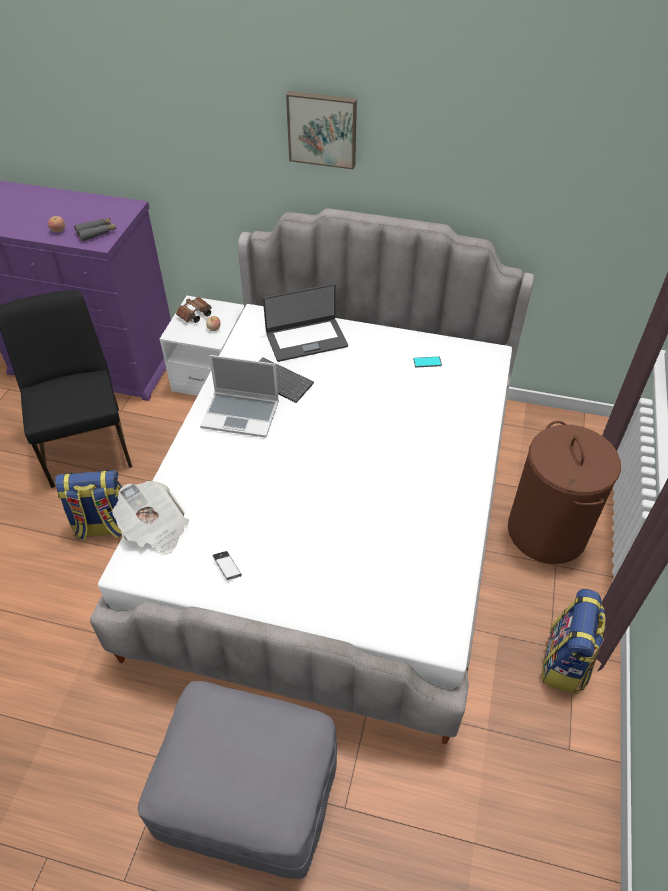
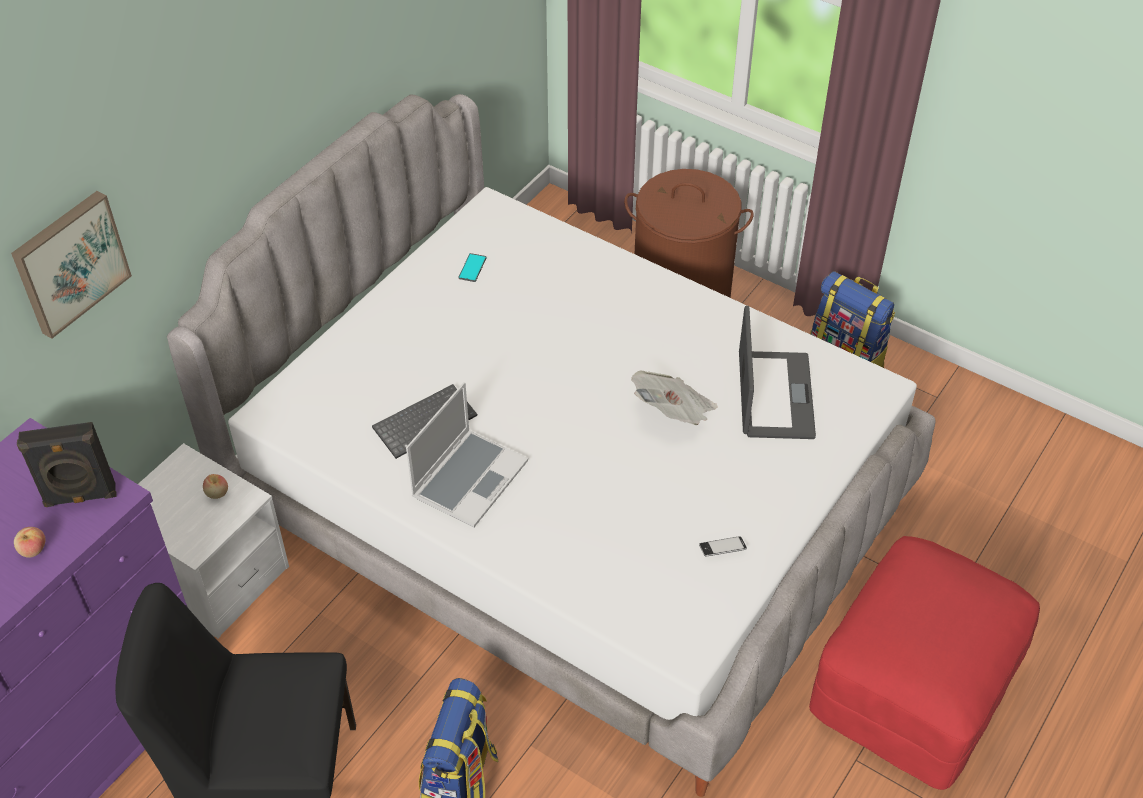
camera: 70 degrees left, 0 degrees up
(97, 233) = (80, 497): grey binoculars -> black speaker
(155, 528) = (632, 613): newspaper -> newspaper (674, 412)
(195, 316) = (169, 511): brown binoculars -> none
(249, 792) = (913, 686): grey ottoman -> red ottoman
(306, 339) = (355, 372): laptop -> laptop (773, 395)
(322, 129) = (215, 112): picture -> picture (69, 262)

